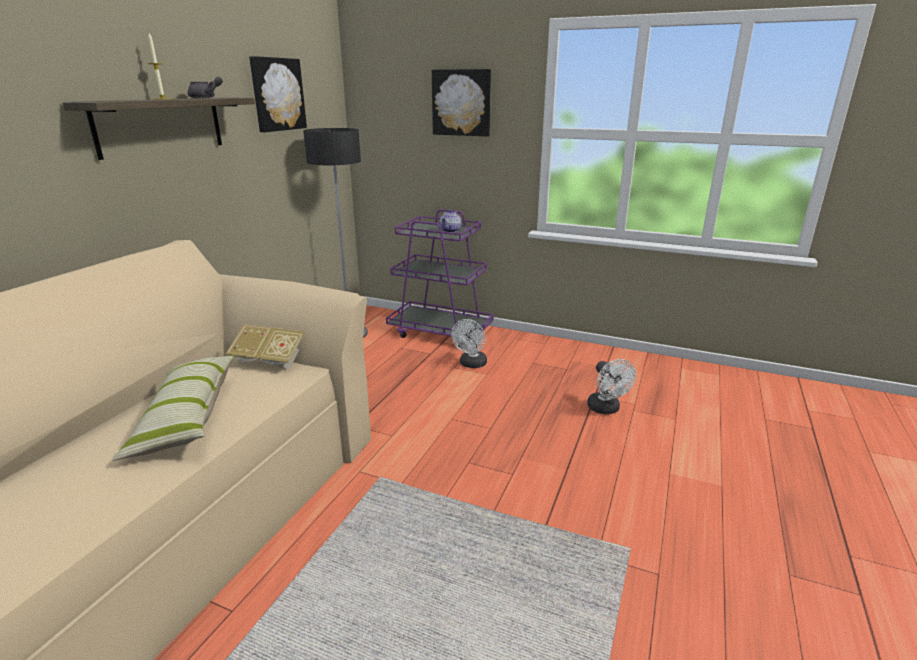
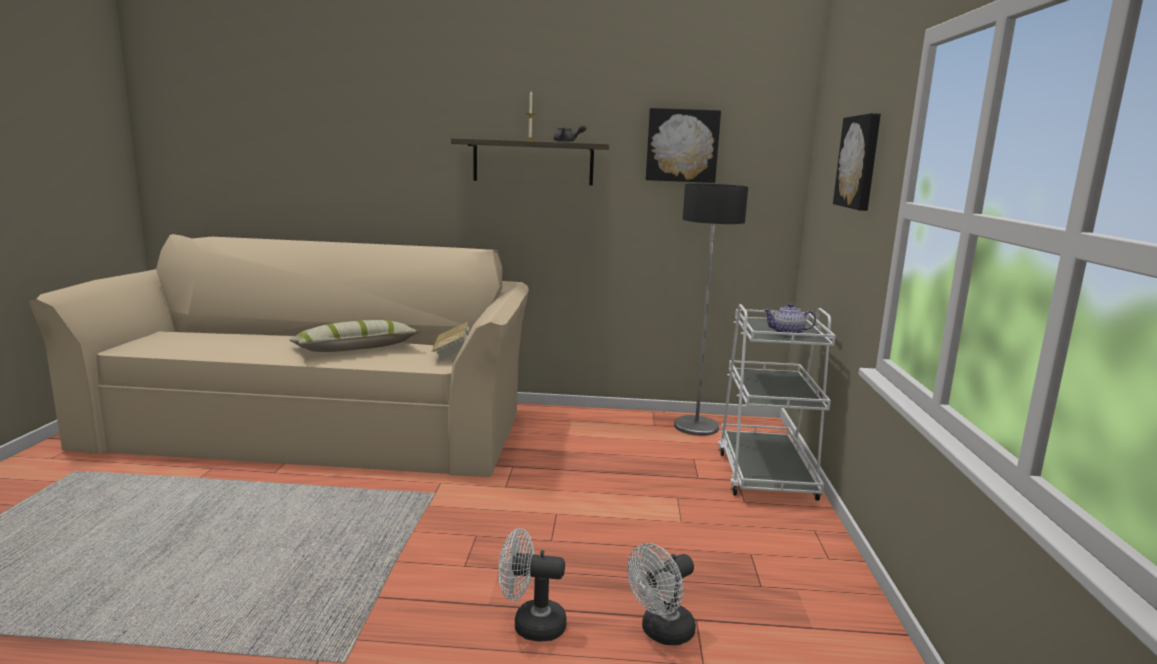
camera: 70 degrees right, 10 degrees down
(440, 332) = (765, 474): purple cart -> white cart
(471, 364) = (696, 507): white fan -> white fan (530, 625)

